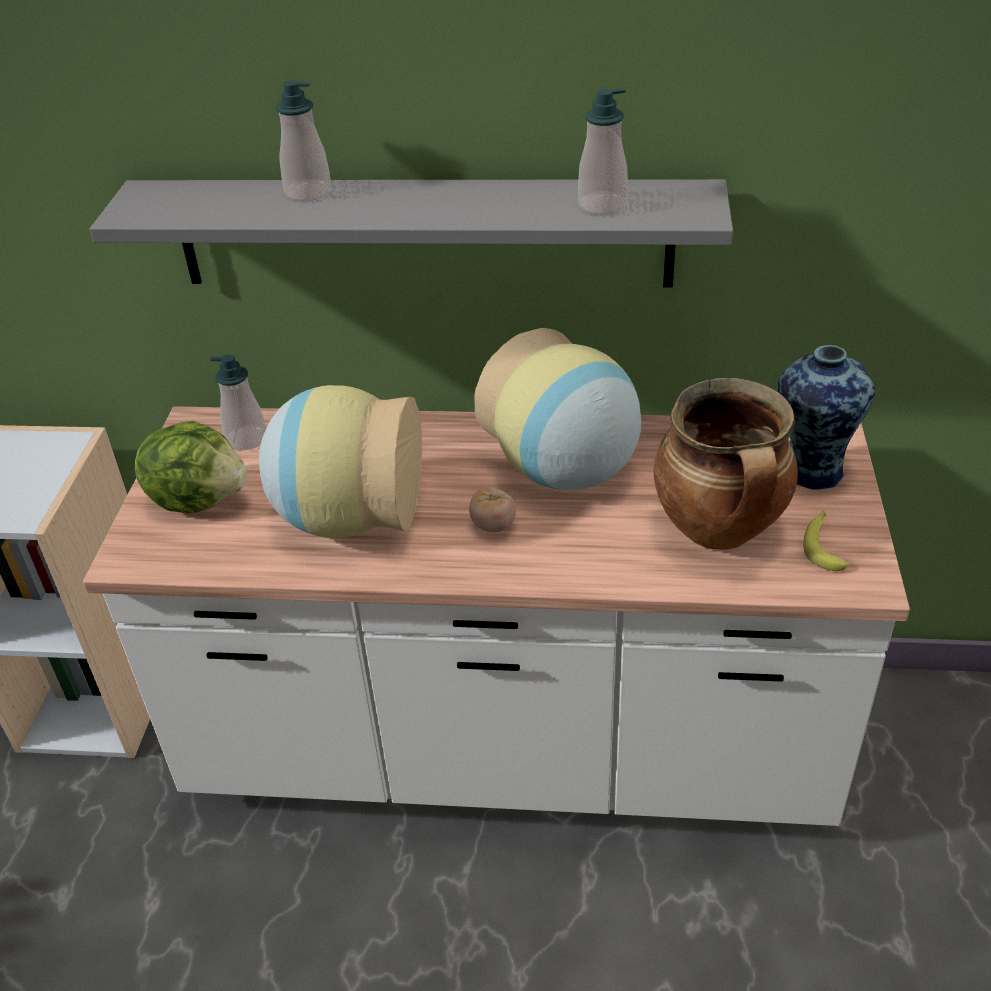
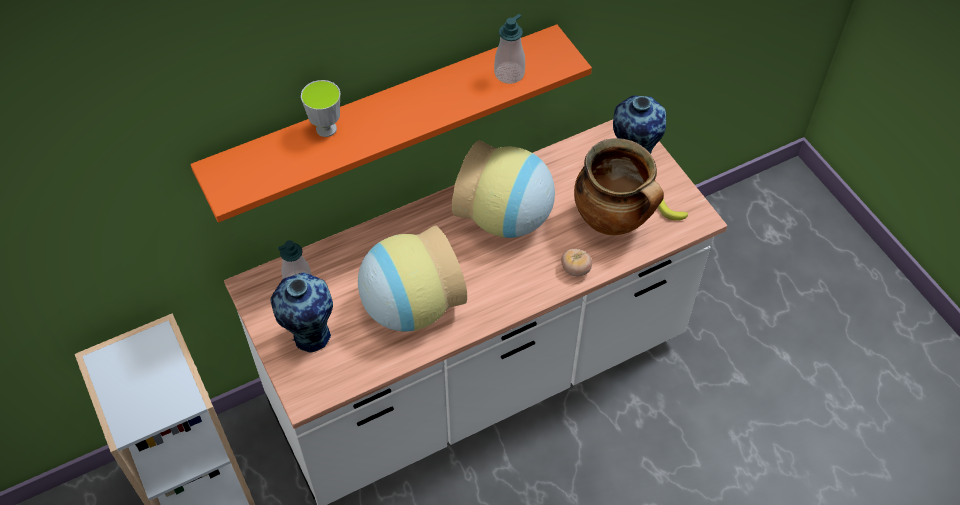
camera: 35 degrees left, 15 degrees up
(200, 498) = (310, 337): lettuce -> vase
(308, 192) = (326, 129): soap dispenser -> cup
(423, 233) = (385, 116): grey shelf -> orange shelf
(493, 525) = (495, 273): tomato -> tomato (575, 269)

